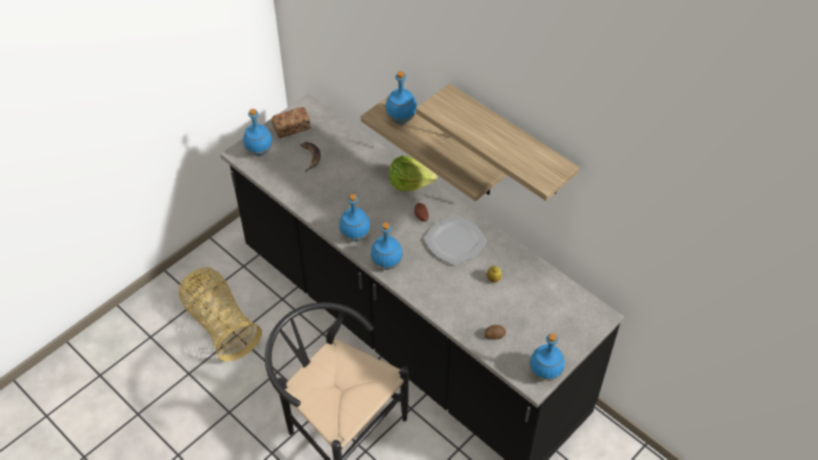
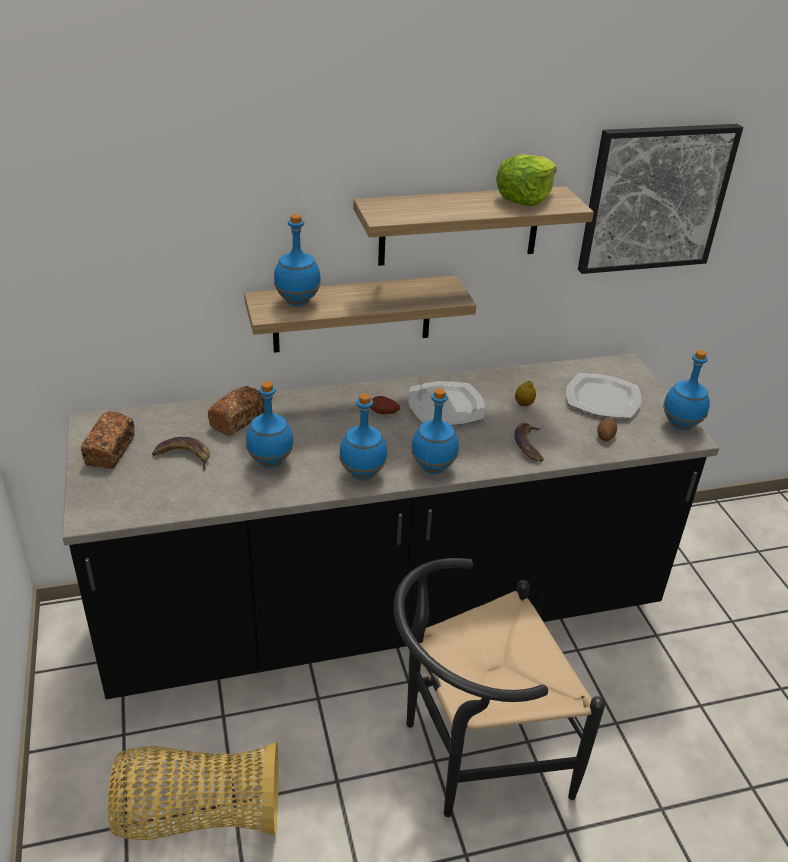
camera: 60 degrees left, 15 degrees down
(259, 152) = (113, 497): blue bottle -> blue bottle (270, 462)
(359, 159) = (238, 420): none -> bread
(410, 182) = (321, 399): lettuce -> lettuce (524, 198)
(449, 299) = (528, 445): none -> banana
(540, 318) = (603, 398): none -> plate
(645, 221) = (655, 198): none -> picture

